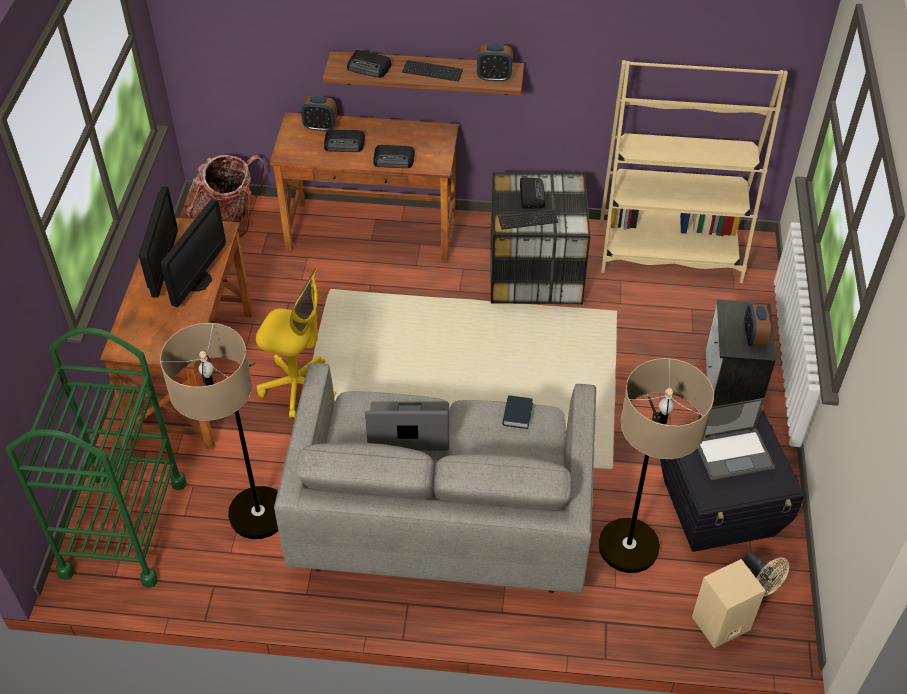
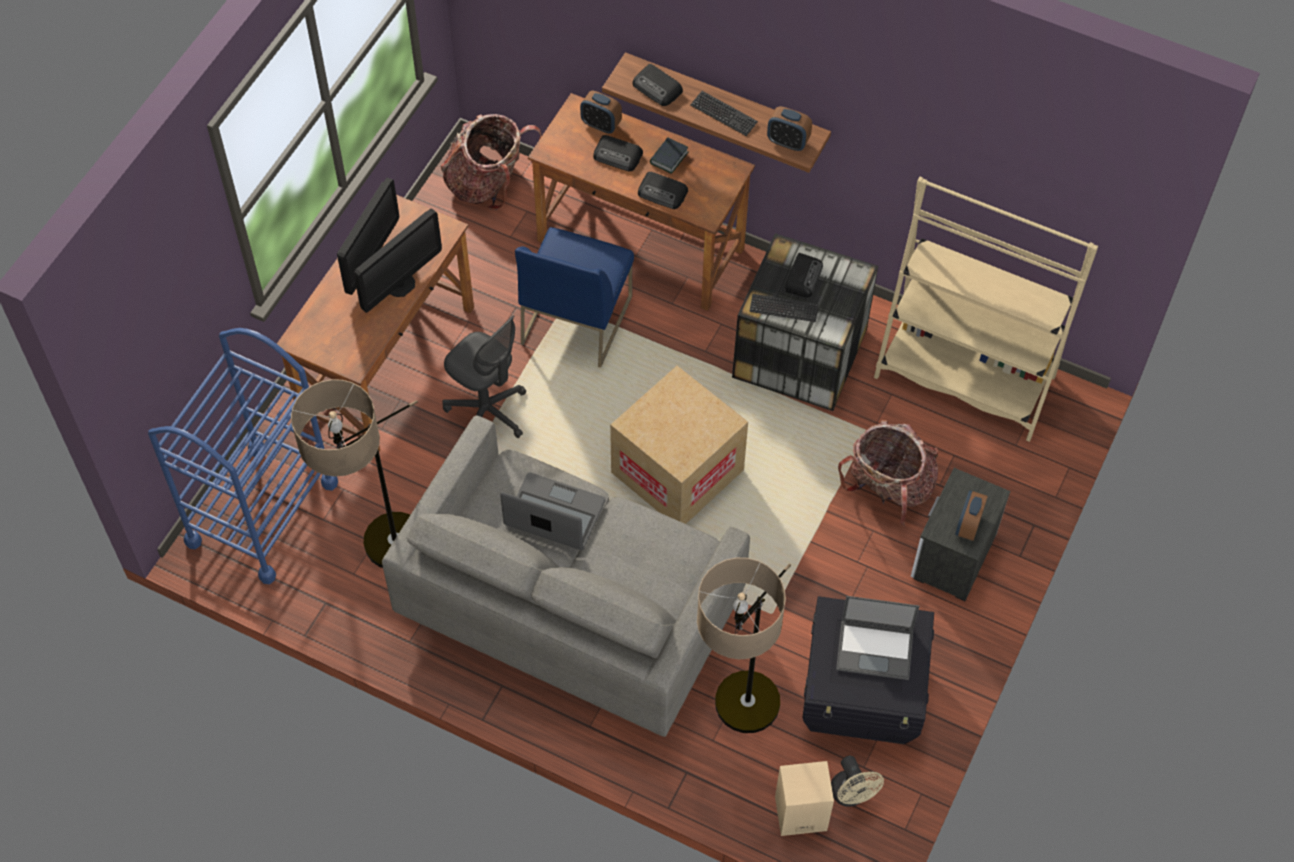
camera: 20 degrees right, 10 degrees up
(124, 527) = (262, 513): green cart -> blue cart
(298, 387) = (487, 412): yellow office chair -> grey office chair
(342, 297) = (576, 319): none -> blue chair
(480, 385) = (677, 472): none -> cardboard box
(517, 414) = (669, 534): book -> book (669, 158)
(654, 347) = (888, 488): none -> backpack

